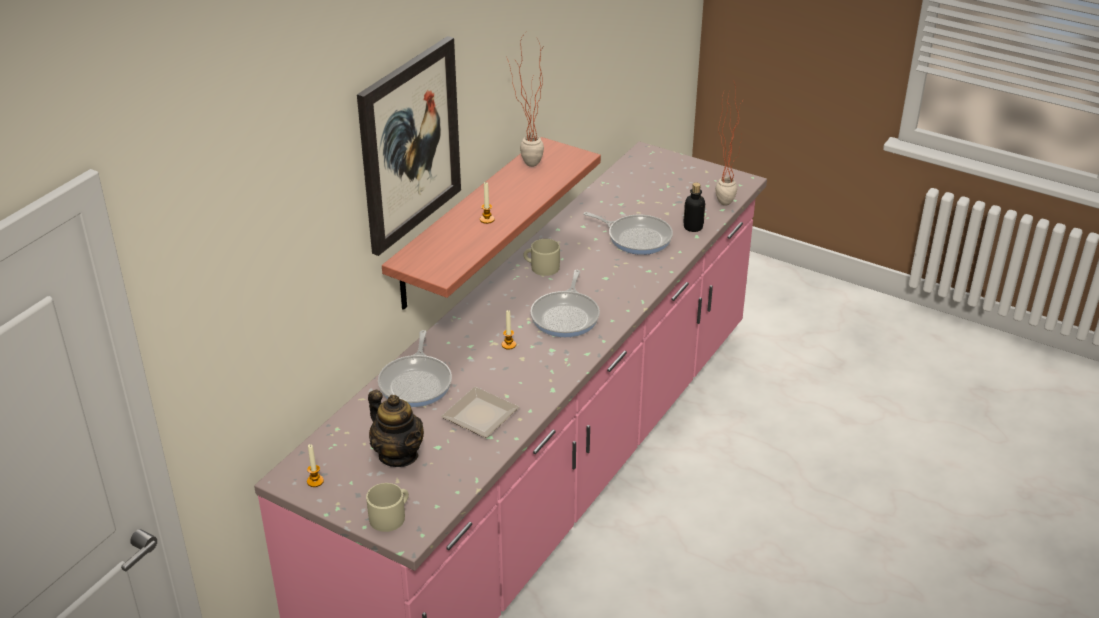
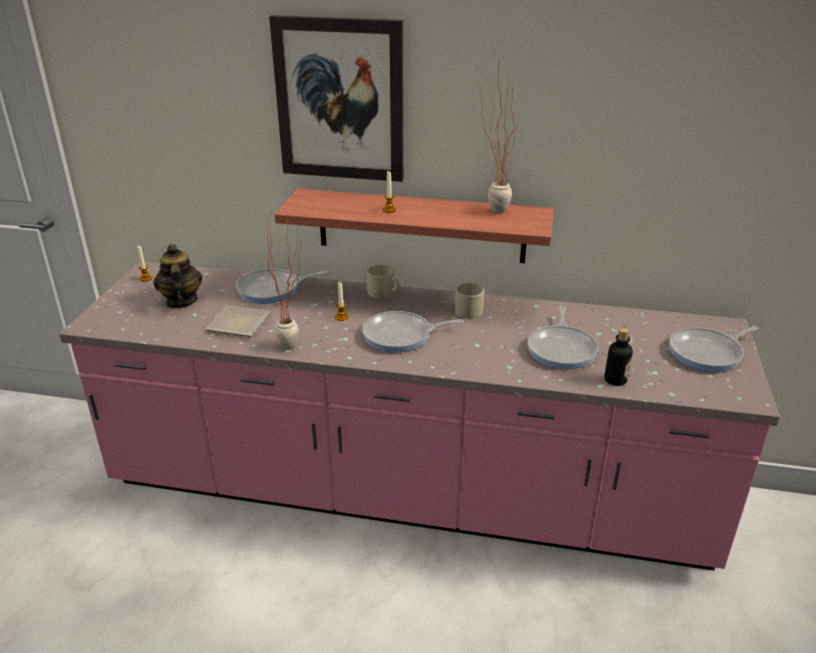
camera: 70 degrees right, 5 degrees down
(391, 516) = (109, 313): beige mug -> beige mug (384, 292)
(398, 454) = (181, 301): teapot -> teapot turned 135 degrees clockwise
(678, 175) = (708, 353): none -> frying pan
(725, 199) = (695, 392): potted plant -> potted plant (295, 346)

